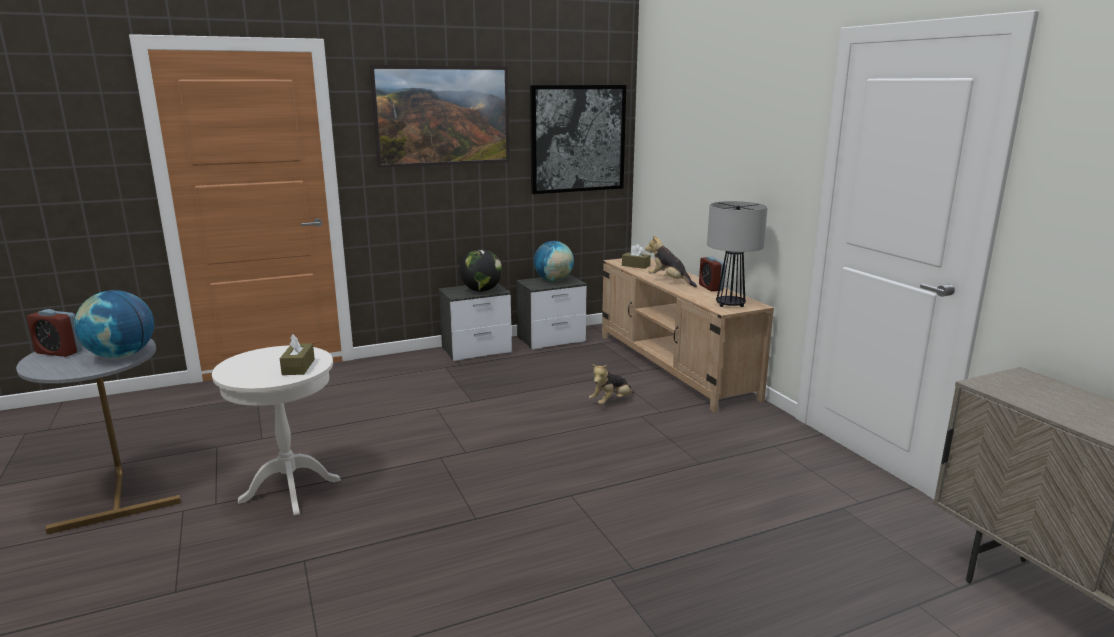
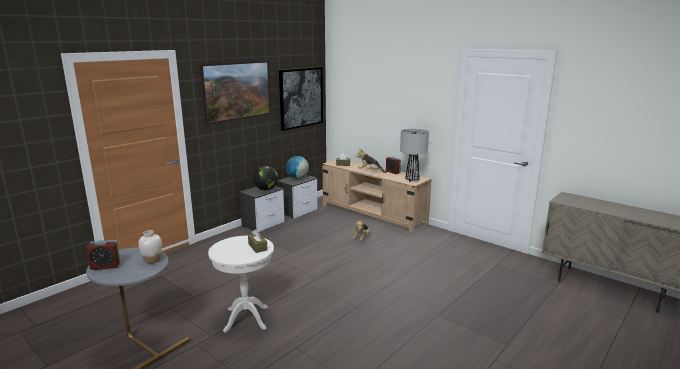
camera: 25 degrees left, 0 degrees up
(121, 356) = (152, 260): globe -> white vase

